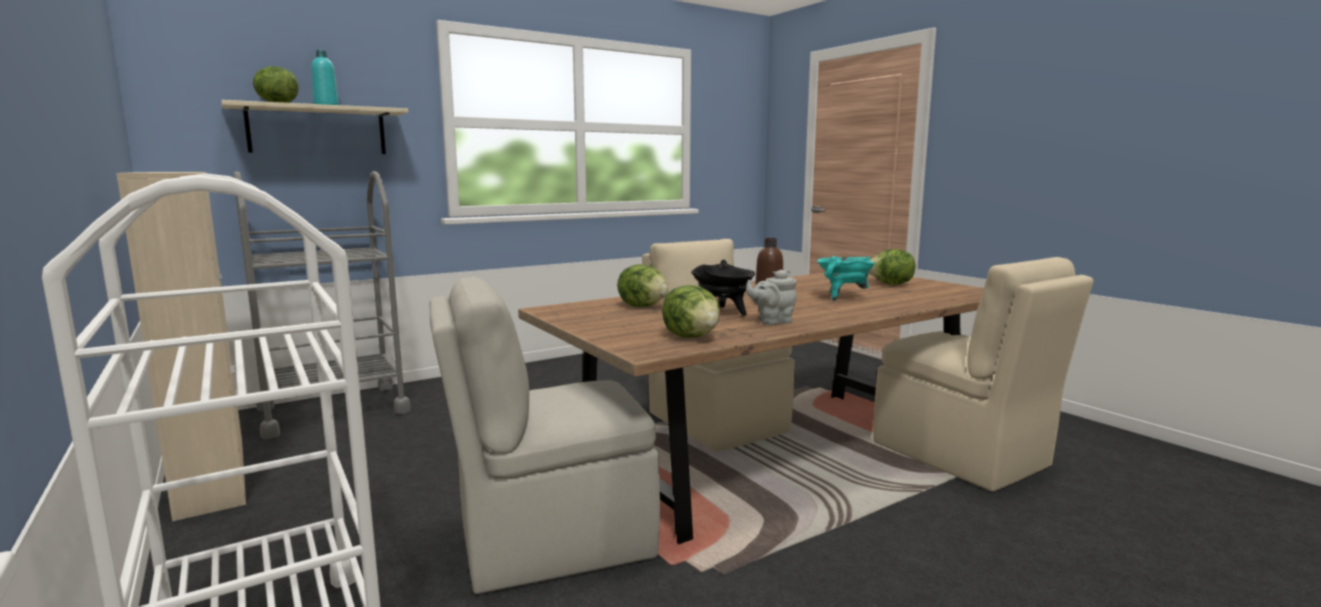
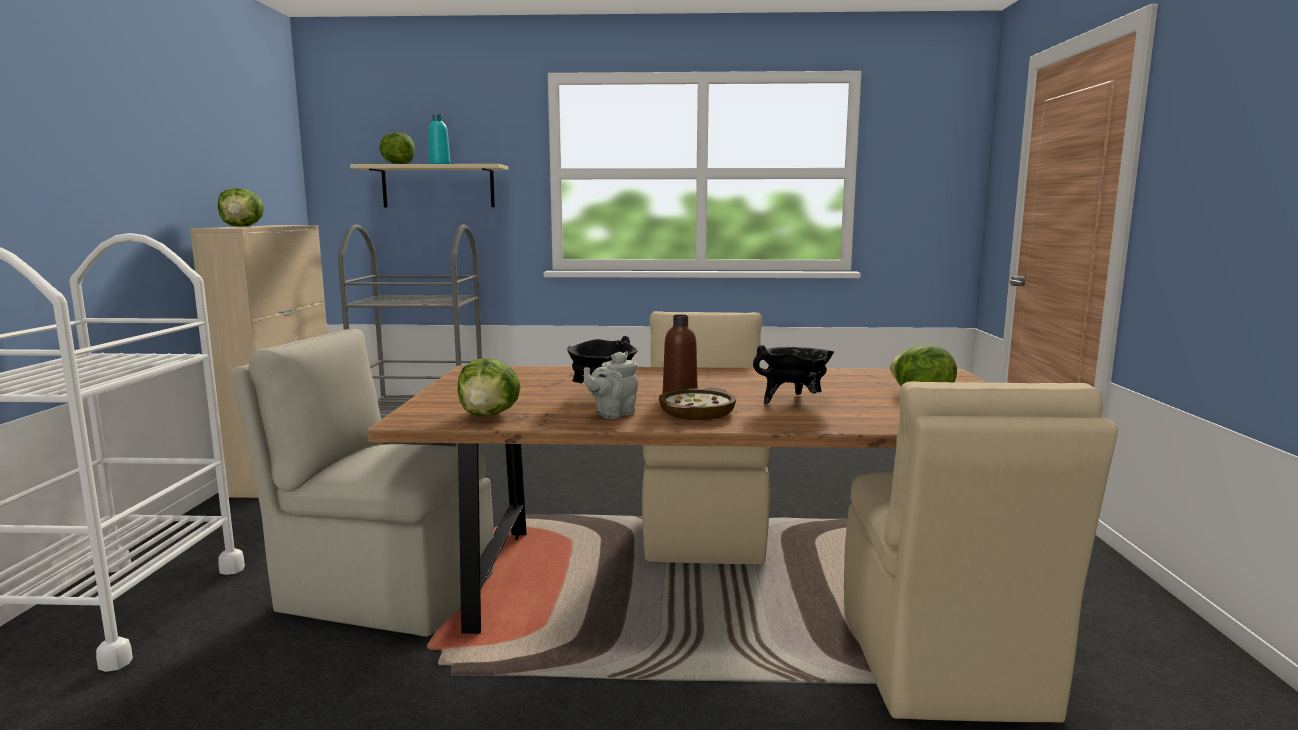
camera: 35 degrees right, 0 degrees up
(643, 306) = (555, 379): lettuce -> lettuce (242, 226)
(772, 321) = (612, 414): grey teapot -> grey teapot turned 60 degrees counterclockwise
(816, 311) = (698, 412): none -> bowl
(843, 297) = (793, 401): turquoise cooking pot -> black cooking pot

